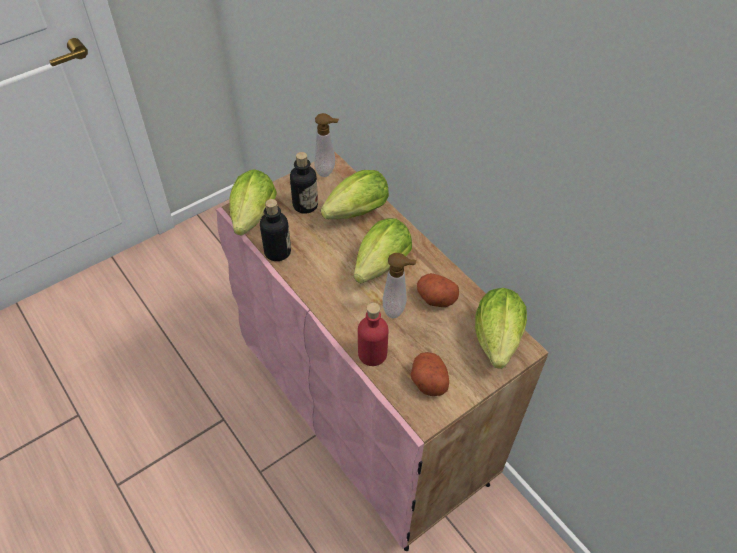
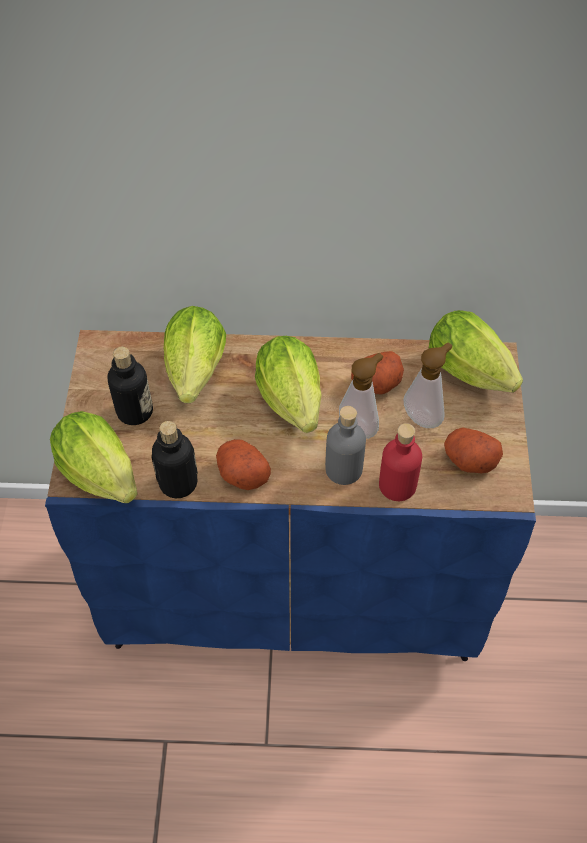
camera: 50 degrees left, 5 degrees up
(309, 275) = (242, 473): none -> potato
(327, 171) = (104, 356): soap dispenser -> soap dispenser (424, 416)
(358, 320) = (343, 469): none -> grey bottle
(368, 417) = (295, 587): pink cabinet -> blue cabinet

